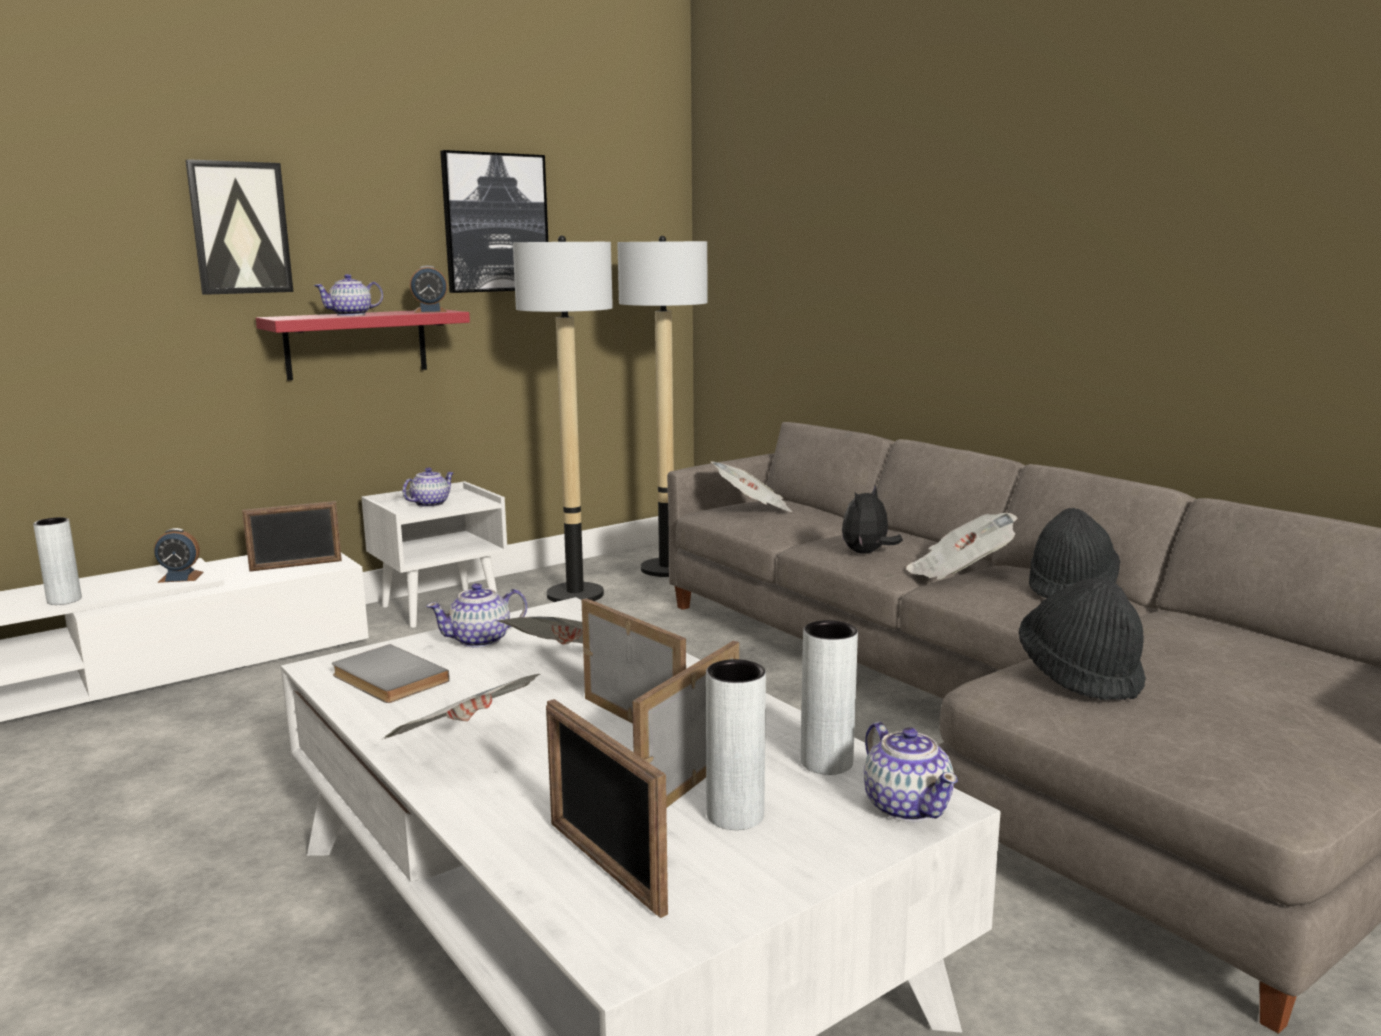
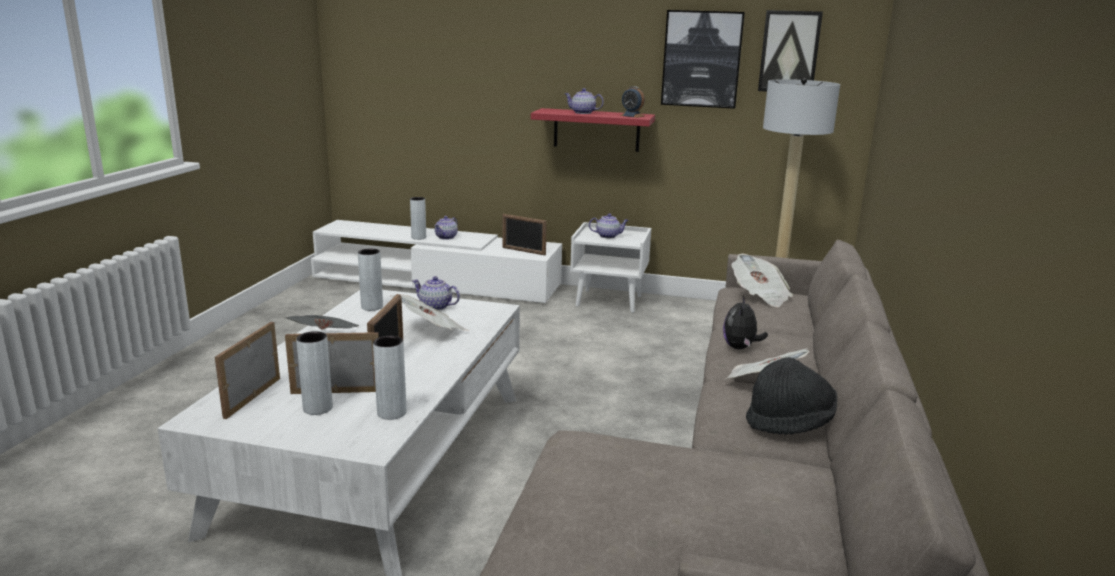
camera: 50 degrees right, 5 degrees up
(180, 577) = (470, 241): alarm clock -> none
(240, 228) = (539, 57): picture -> picture (789, 52)
(386, 679) = (372, 307): grey book -> grey vase
(575, 594) = (686, 321): floor lamp -> none
(867, 553) = (740, 348): plush toy -> plush toy turned 75 degrees counterclockwise
(907, 806) = (364, 442): teapot -> teapot (446, 237)
(1080, 675) = (619, 457): black hat -> none

